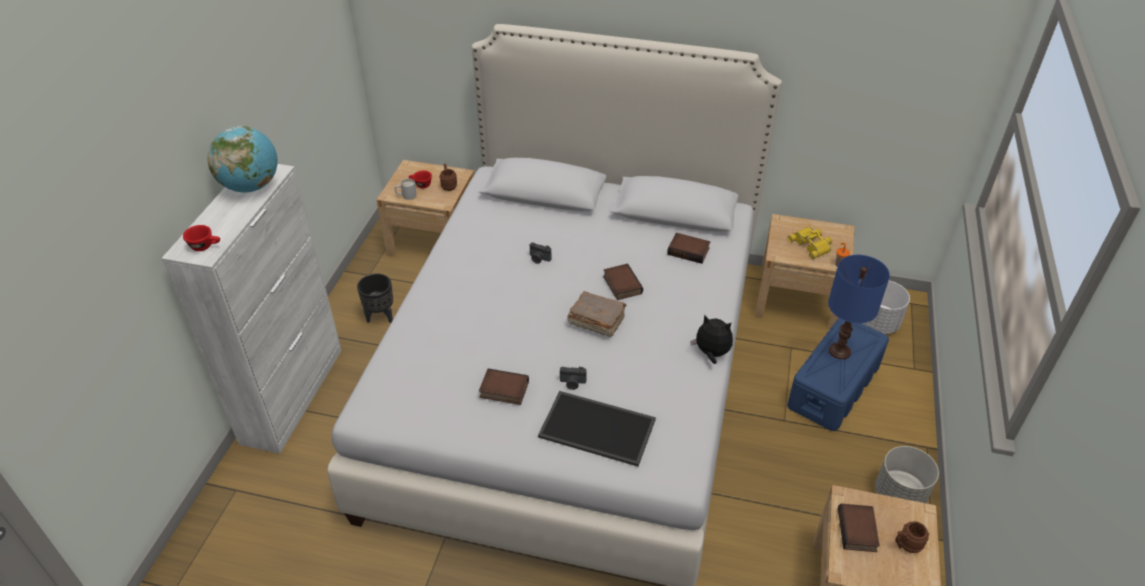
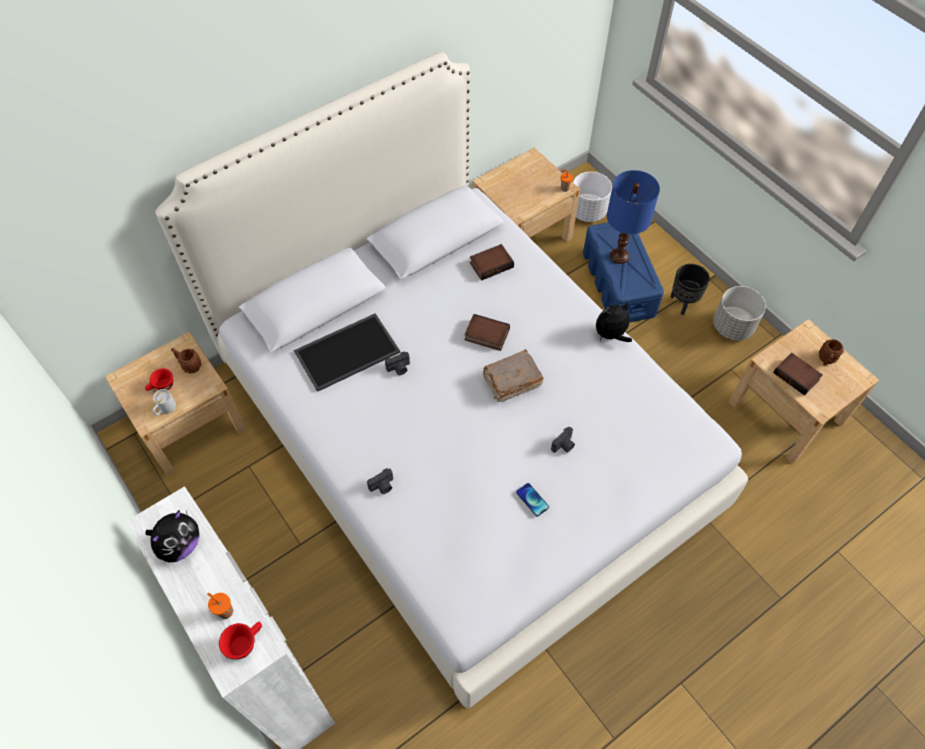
camera: 50 degrees left, 15 degrees up
(220, 227) = (225, 611): none -> orange cup
(251, 186) = (180, 545): globe -> plush toy
(381, 316) = (245, 533): black planter -> black planter (682, 303)
(434, 307) = (382, 486): none -> camera
(503, 390) = (532, 500): book -> phone
(599, 427) = (624, 460): tray -> tray (347, 350)
(812, 244) = (529, 186): yellow binoculars -> none

